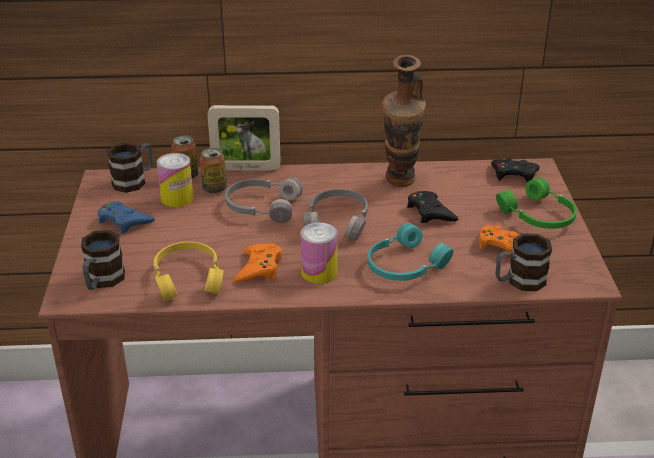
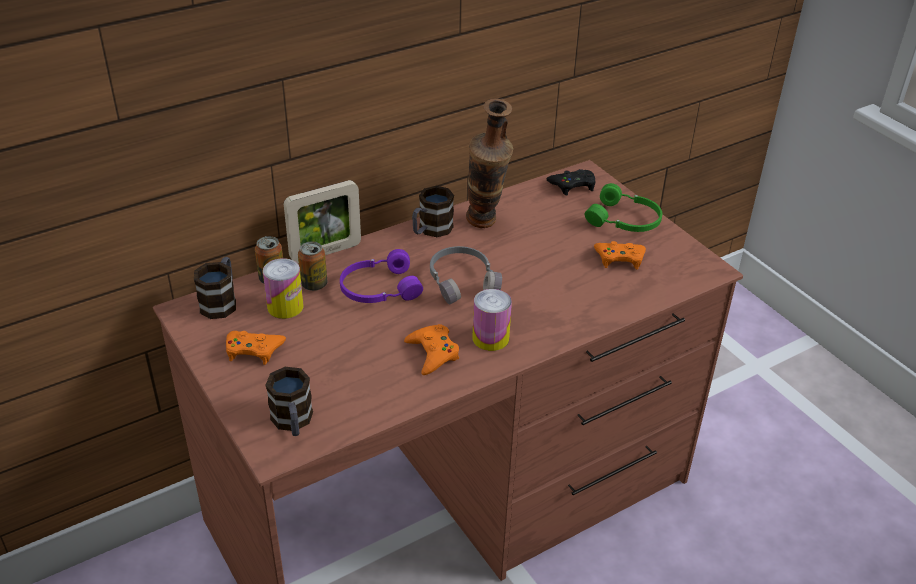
camera: 30 degrees left, 5 degrees up
(124, 221) = (253, 350): blue game controller -> orange game controller
(188, 278) = (376, 387): yellow headphones -> none
(262, 206) = (379, 288): grey headphones -> purple headphones
(404, 265) = (557, 305): turquoise headphones -> none
(430, 212) = (534, 245): black game controller -> none
(519, 281) = (659, 288): mug -> mug (431, 230)

